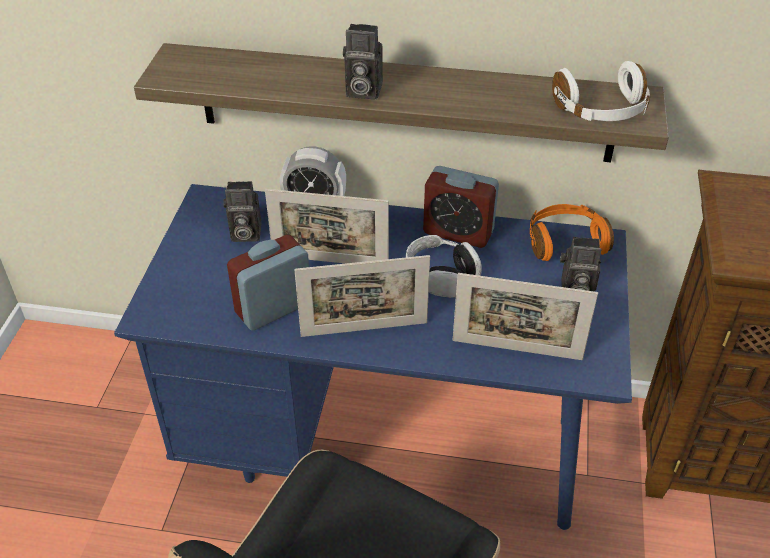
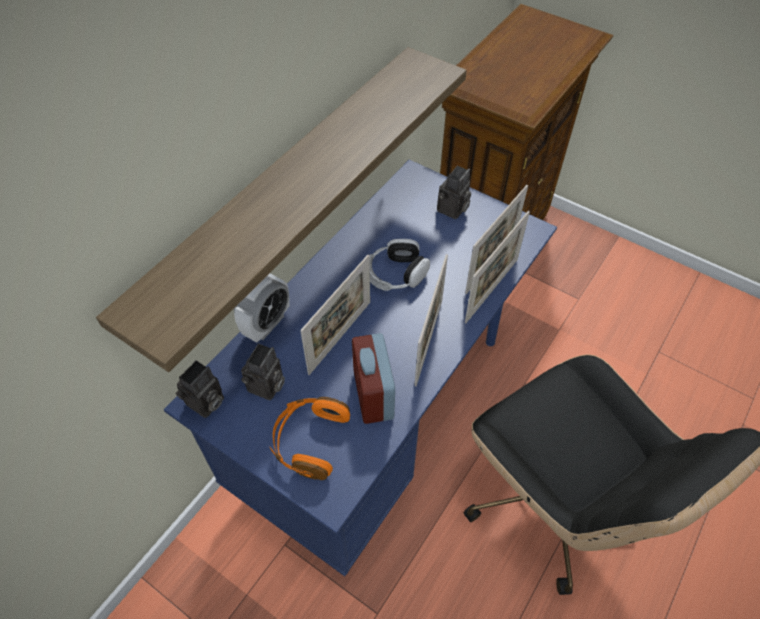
camera: 65 degrees left, 10 degrees up
(361, 91) = (301, 197): camera -> camera (205, 404)
(458, 232) = (356, 245): alarm clock -> none
(474, 361) = (491, 290): none -> picture frame
(565, 241) = (402, 193): orange headphones -> orange headphones (309, 441)
(601, 110) = (418, 84): white headphones -> none

